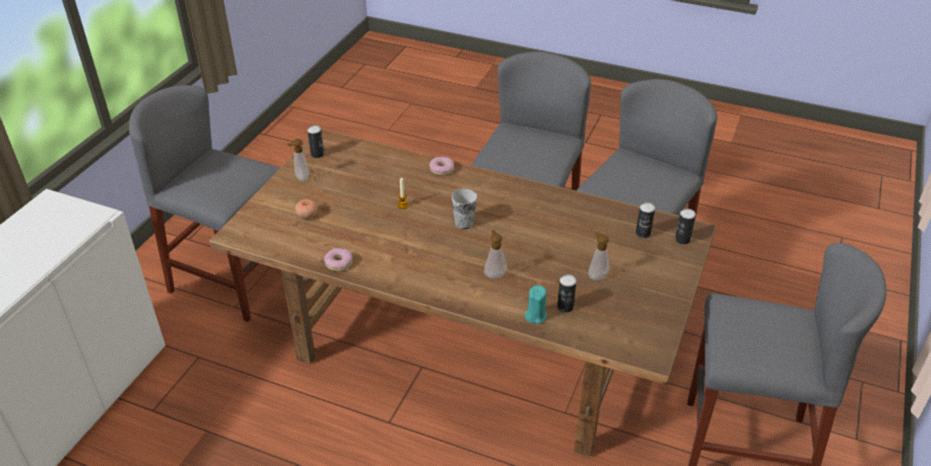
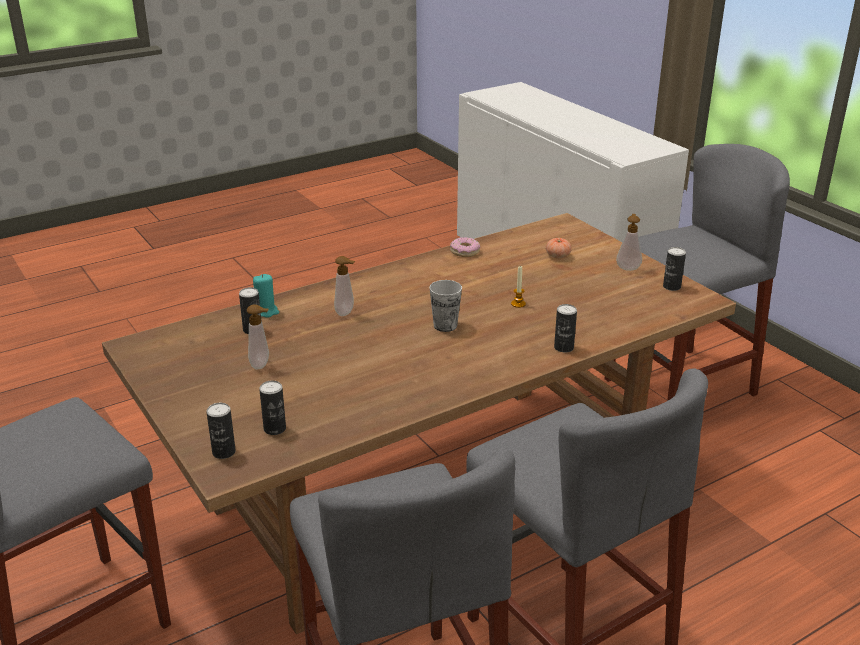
camera: 125 degrees right, 10 degrees down
(442, 169) = (563, 347): donut -> can

